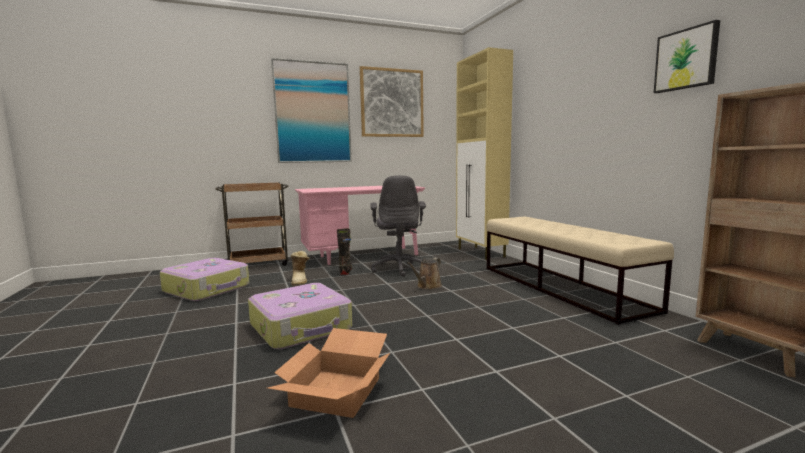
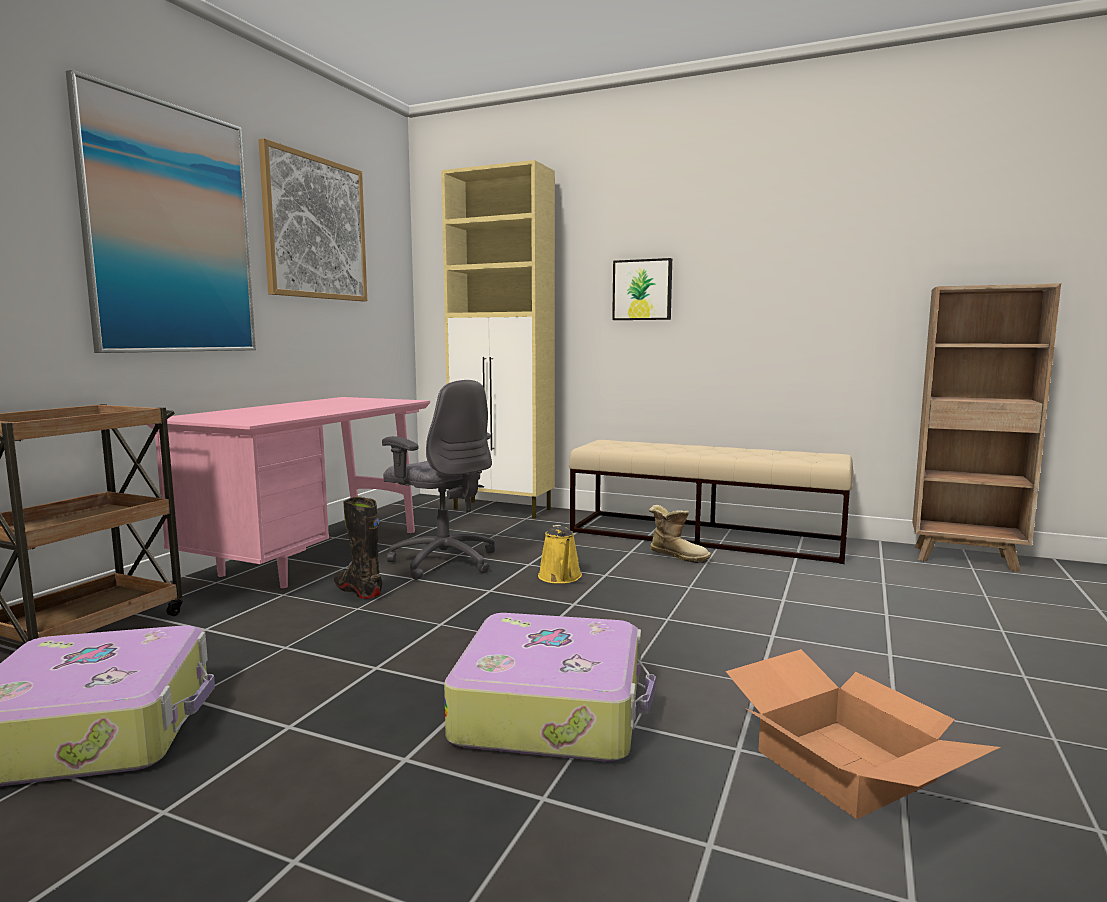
camera: 45 degrees left, 0 degrees up
(300, 281) = (313, 635): boot -> boot (678, 556)
(427, 286) = (560, 578): brown watering can -> yellow watering can
(686, 59) = (852, 237): picture -> picture (642, 290)

